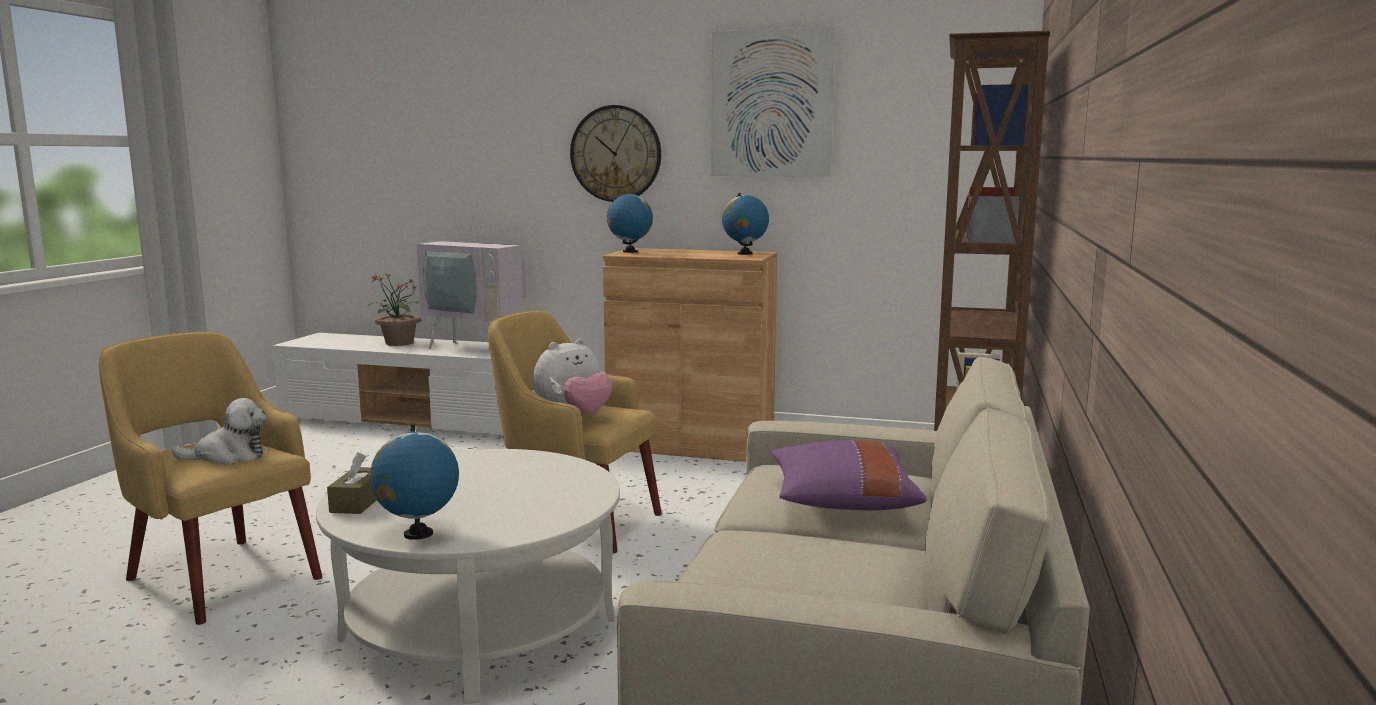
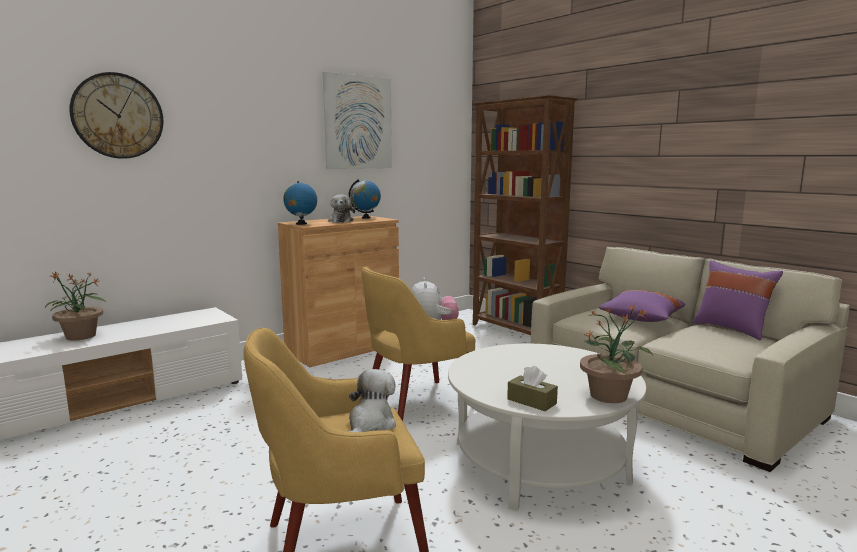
camera: 55 degrees left, 0 degrees up
(418, 534) = (609, 395): globe -> potted plant
(479, 348) = (172, 321): television -> none
(616, 154) = (260, 153): wall clock -> wall clock (118, 116)
(688, 253) = (341, 221): none -> plush toy
(913, 574) = (732, 329): none -> purple pillow

